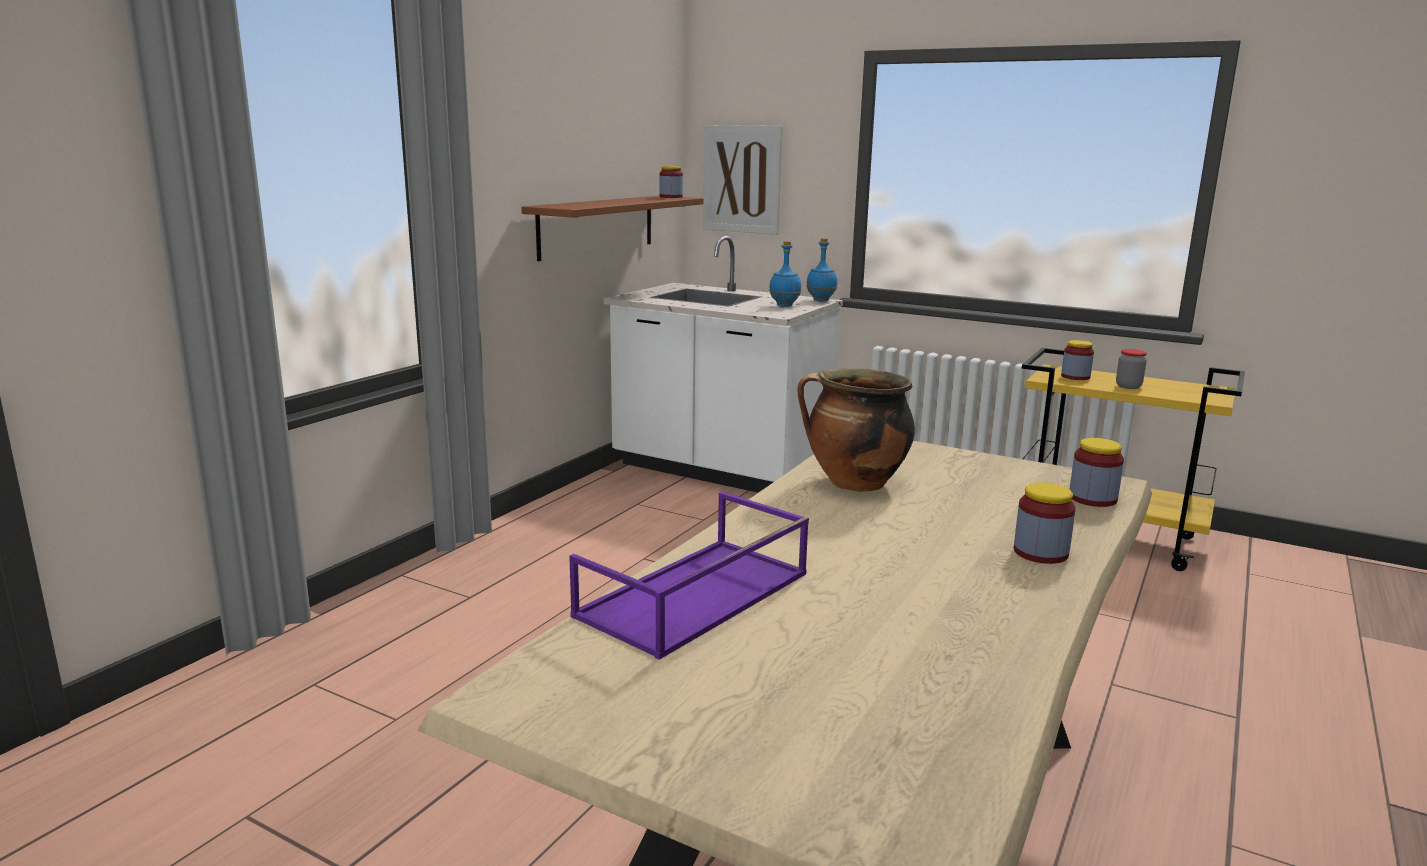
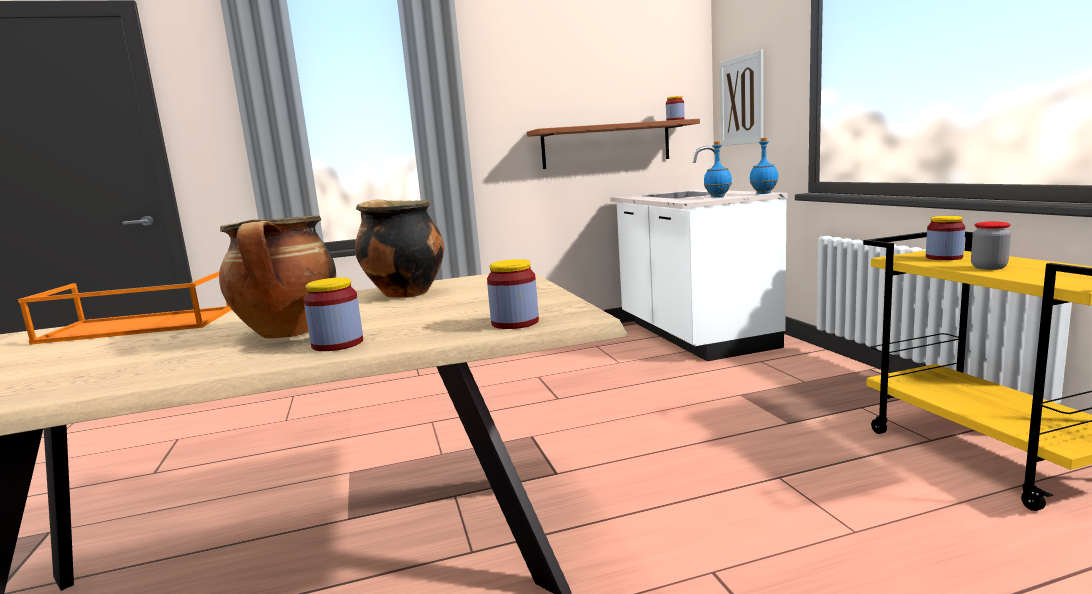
camera: 45 degrees right, 5 degrees down
(694, 596) = (136, 326): purple tray -> orange tray
(944, 554) = (289, 333): none -> cooking pot

